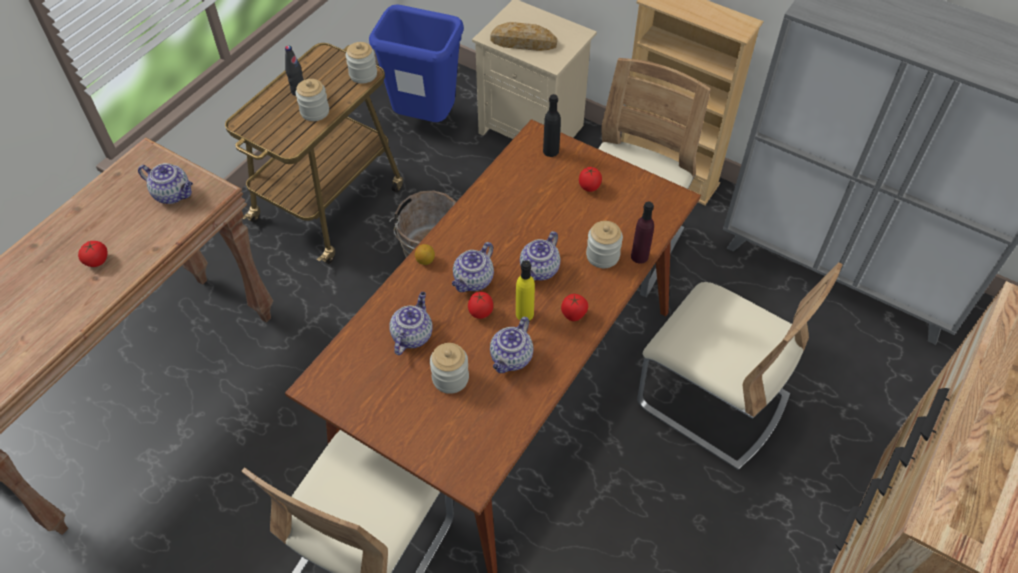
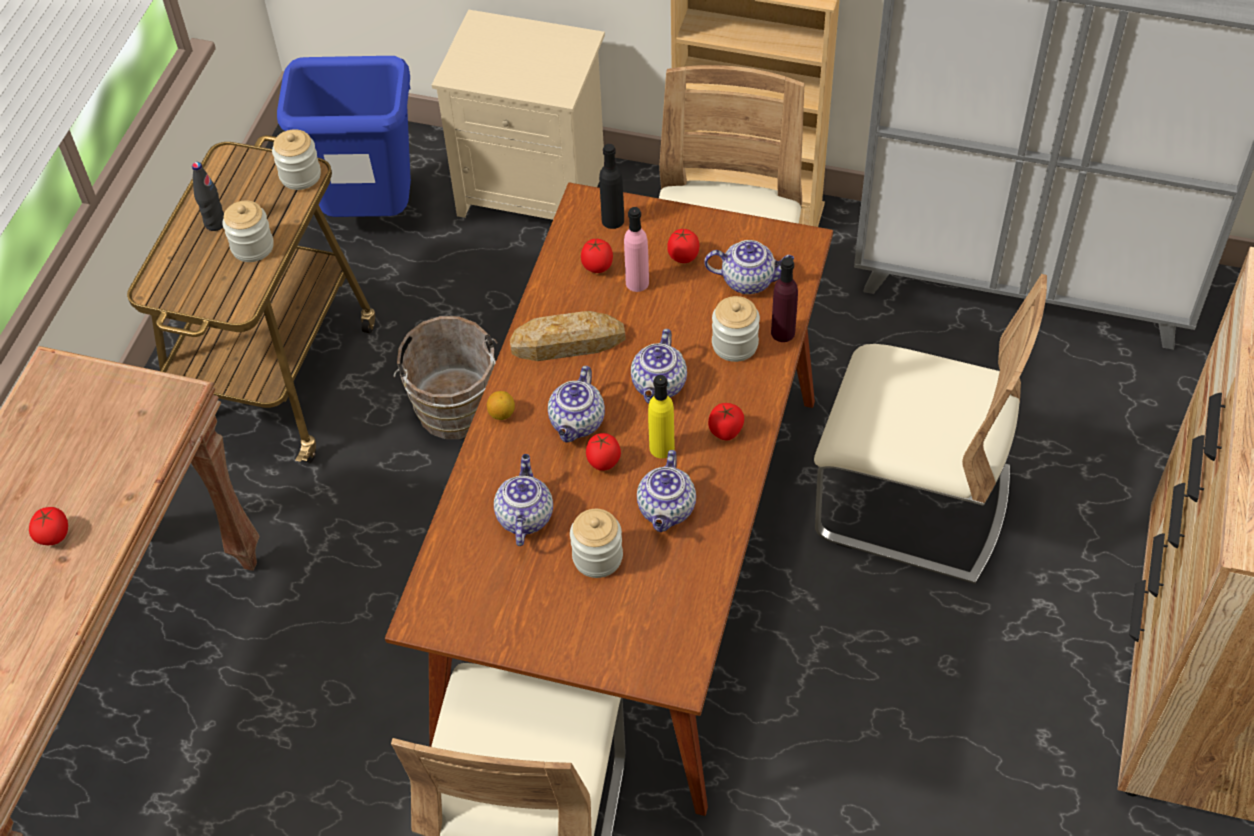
camera: 15 degrees left, 0 degrees up
(173, 194) = (120, 415): teapot -> teapot (749, 280)
(523, 42) = (507, 72): bread -> bread (568, 343)
(528, 179) = (597, 267): none -> tomato
(551, 196) = (637, 282): none -> pink bottle

